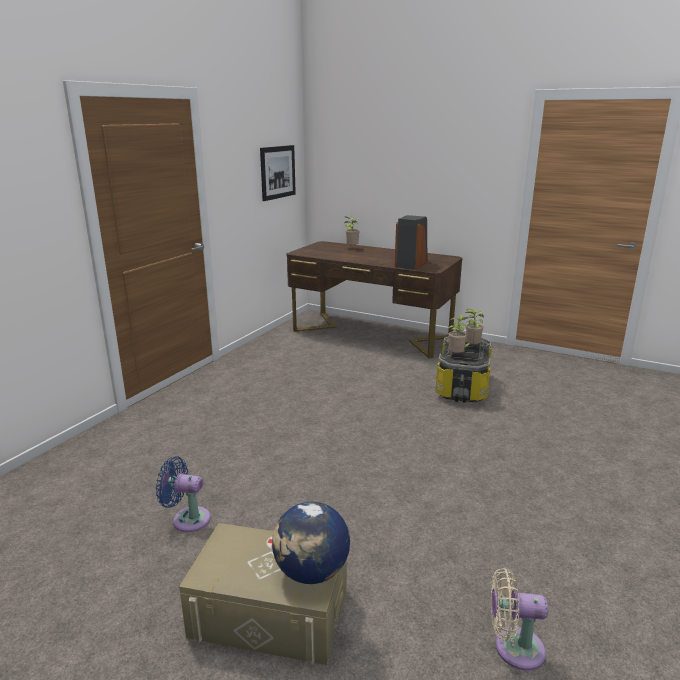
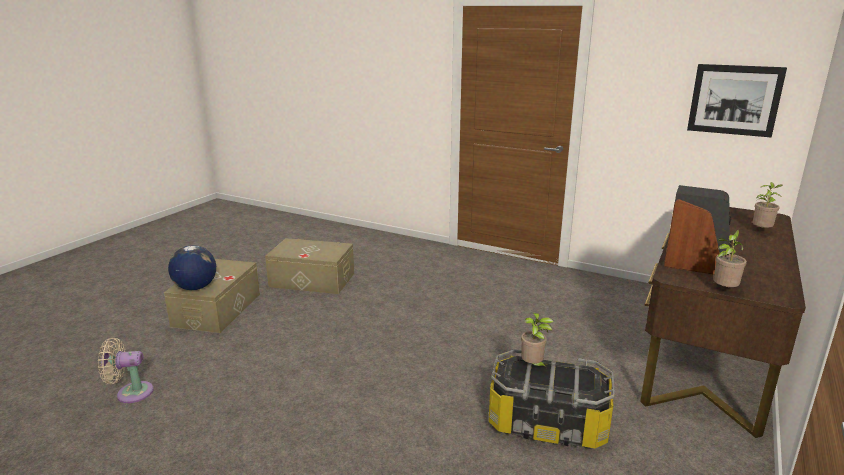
camera: 90 degrees right, 0 degrees up
(187, 519) = (312, 280): blue fan -> beige storage box
(471, 347) = (570, 383): potted plant -> potted plant (723, 290)
(513, 648) = (131, 393): beige fan -> beige fan turned 105 degrees counterclockwise

